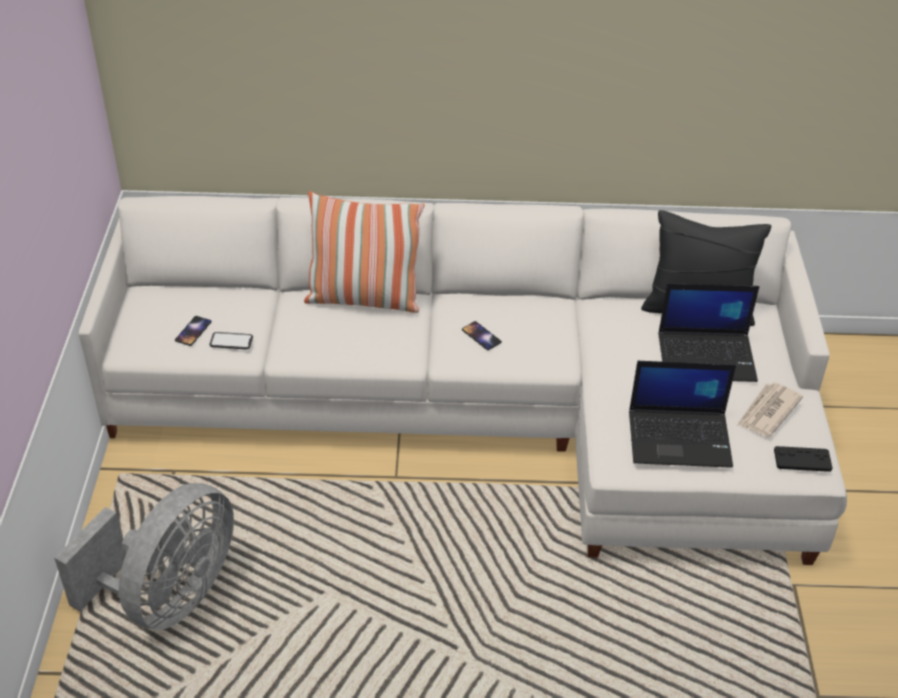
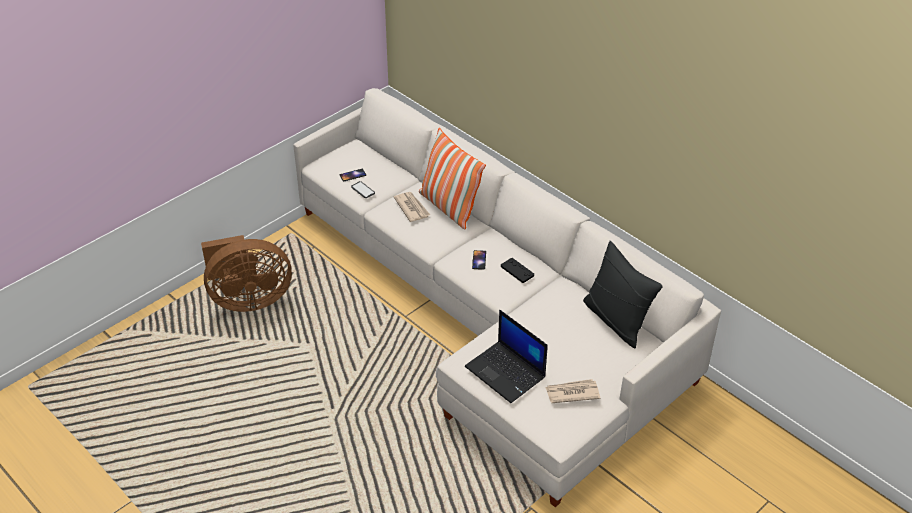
camera: 45 degrees right, 0 degrees up
(169, 597) = (248, 299): grey fan -> brown fan
(322, 325) = (411, 208): none -> newspaper
(707, 356) = (581, 345): laptop -> none
(802, 460) = (555, 427): black game controller -> black game controller (517, 271)

